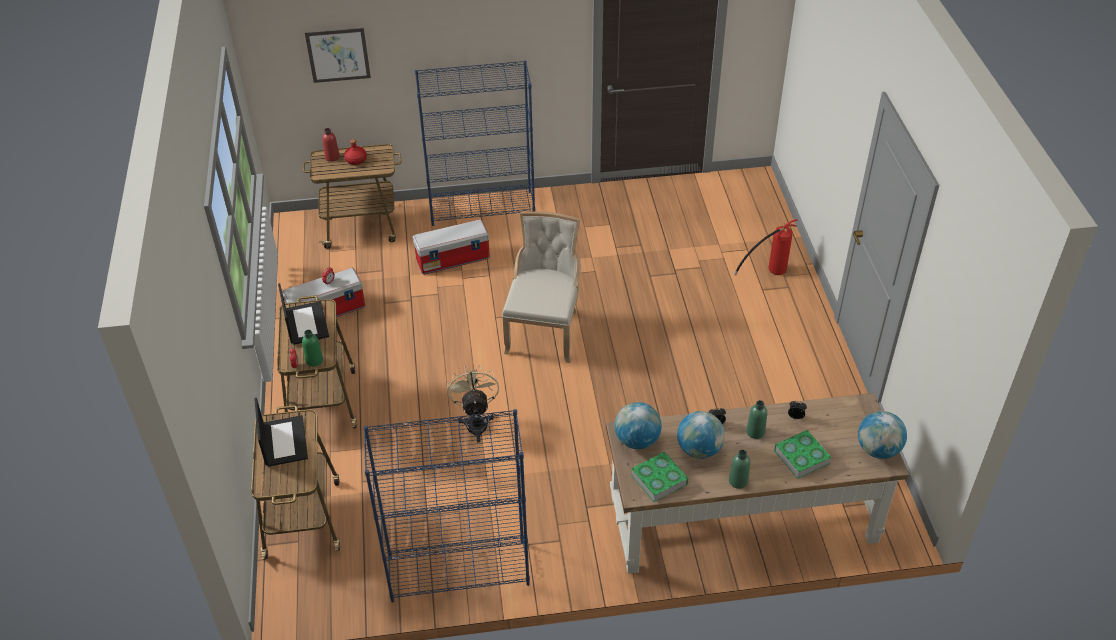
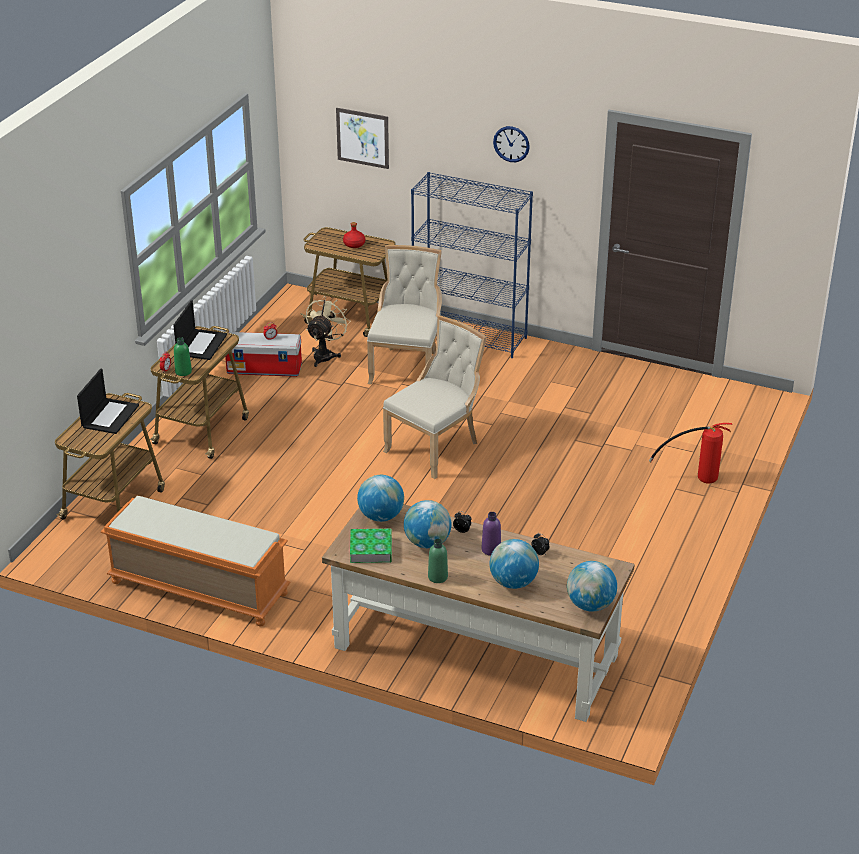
camera: 30 degrees right, 10 degrees down
(332, 157) = (336, 236): red bottle -> none
(453, 259) = (407, 367): storage box -> beige chair
(457, 572) = (197, 588): blue bookcase -> orange bench
(476, 422) = (312, 491): beige fan -> beige fan (325, 354)
(498, 21) = (511, 144): none -> wall clock
(755, 432) = (491, 549): green bottle -> purple bottle
(801, 457) = (513, 582): book -> globe

